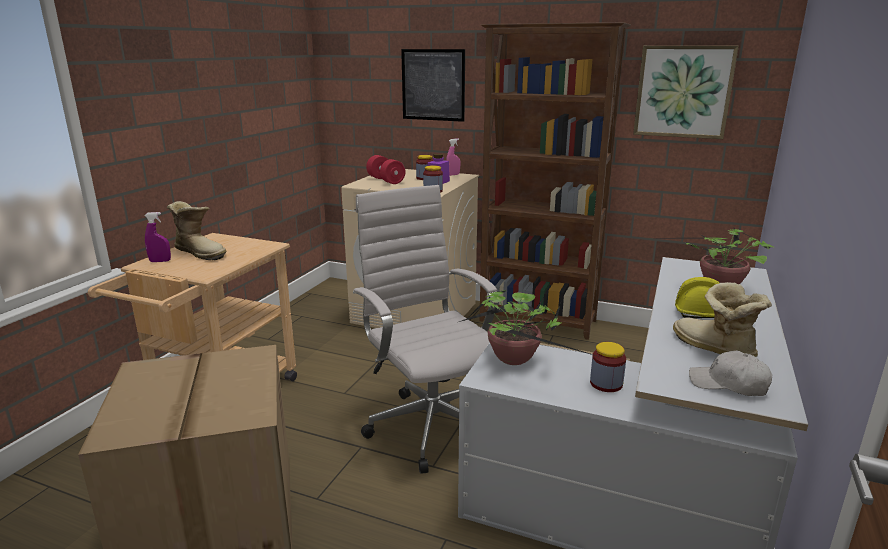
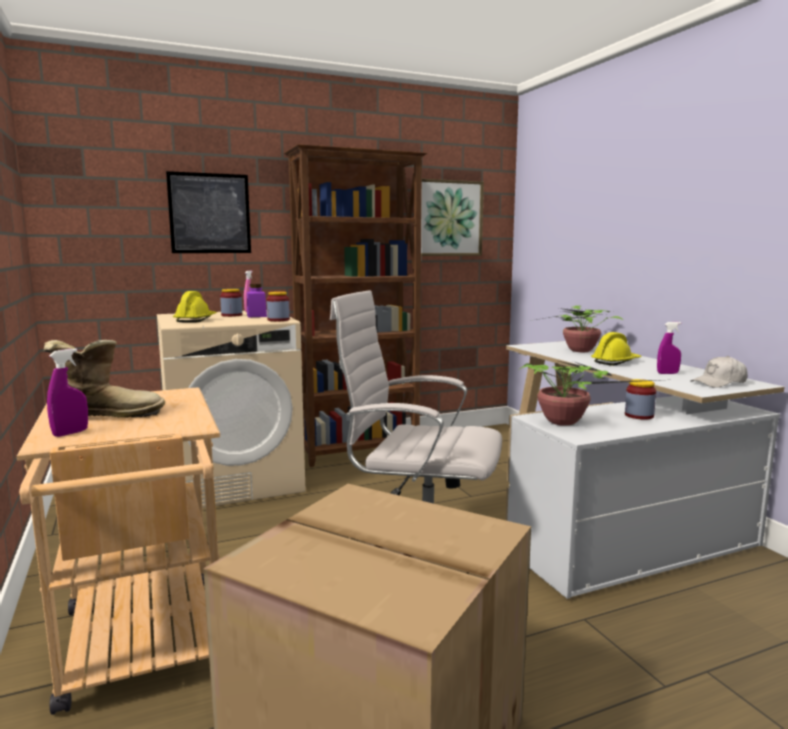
camera: 45 degrees left, 10 degrees down
(386, 180) = (196, 320): red dumbbell -> yellow hard hat
(713, 349) = (667, 373): boot -> purple spray bottle

